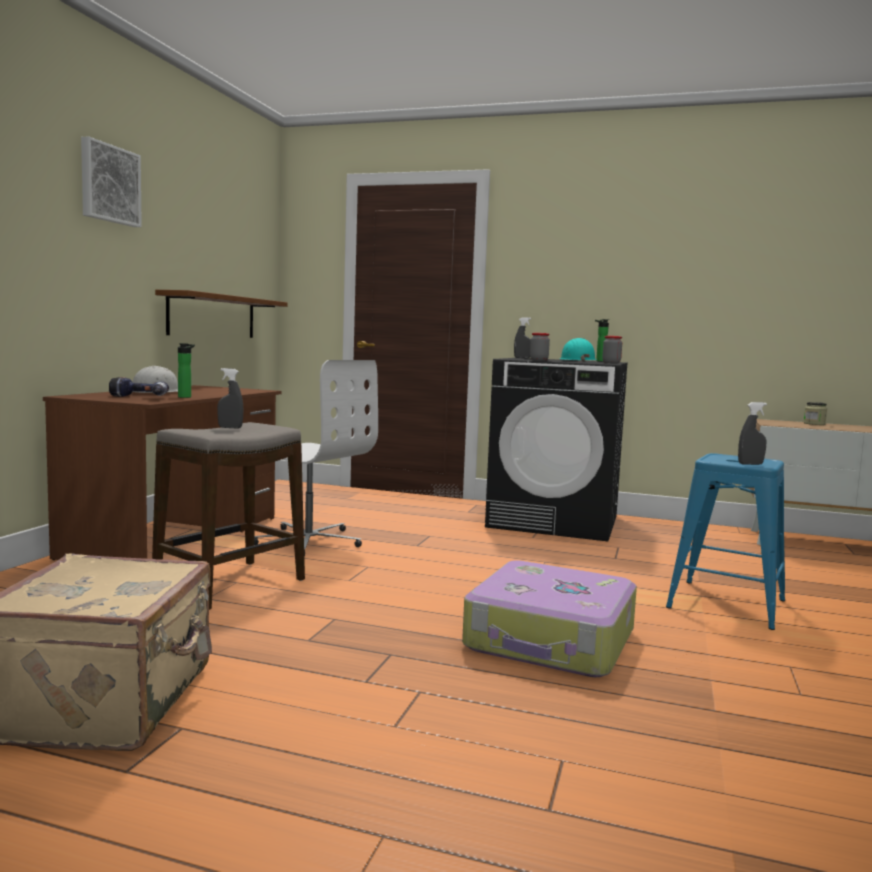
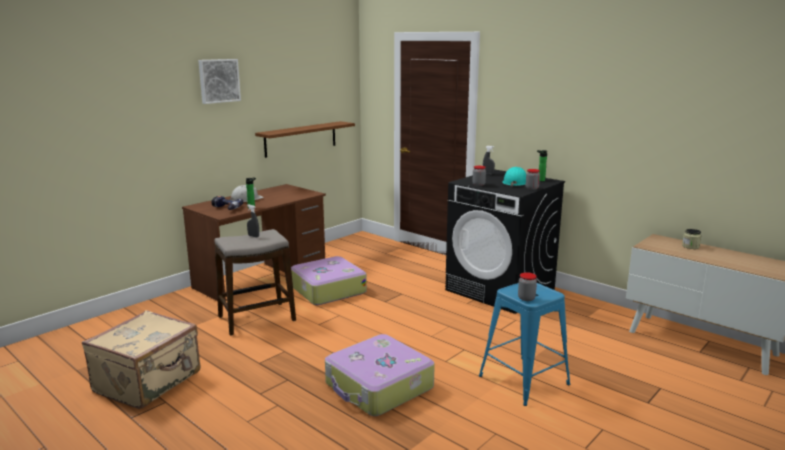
camera: 25 degrees right, 10 degrees up
(308, 541) = (327, 289): white office chair -> suitcase
(750, 464) = (526, 298): grey spray bottle -> jar

